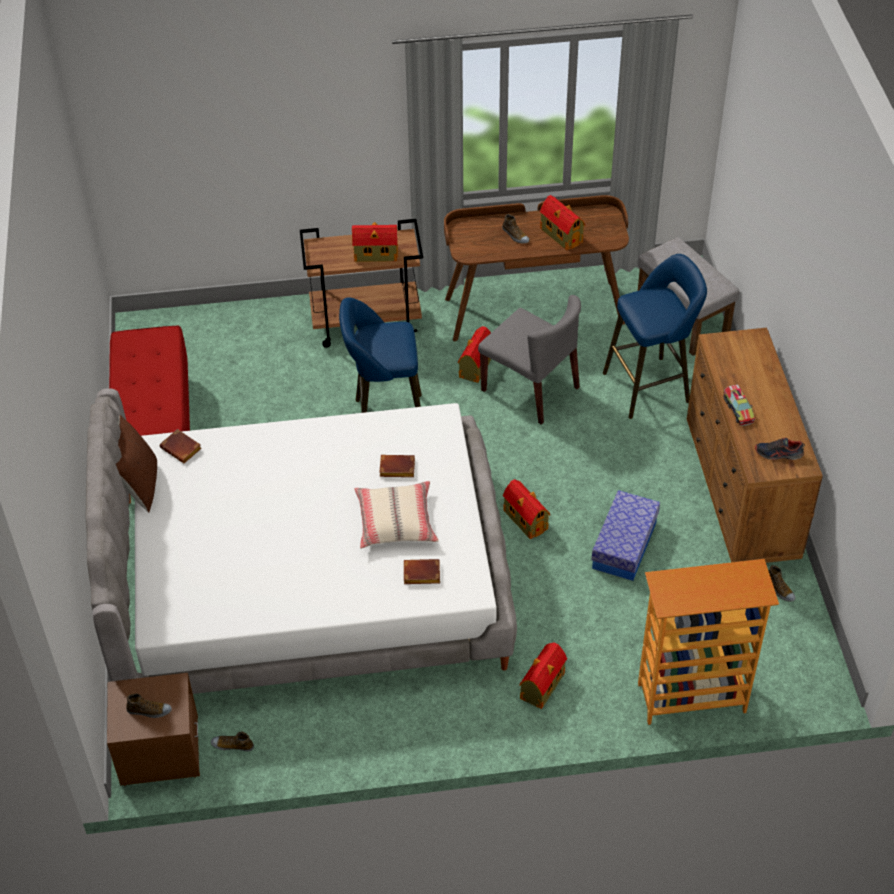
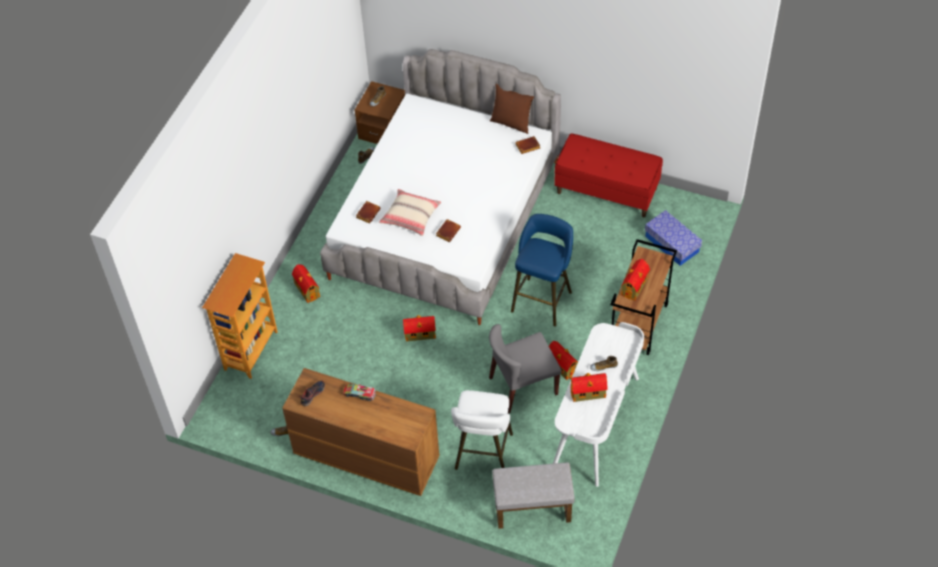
camera: 120 degrees right, 5 degrees up
(534, 309) = (597, 424): brown desk -> white desk
(624, 545) = (368, 372): storage box -> storage box (672, 244)
(651, 386) = (483, 455): blue stool -> white stool

